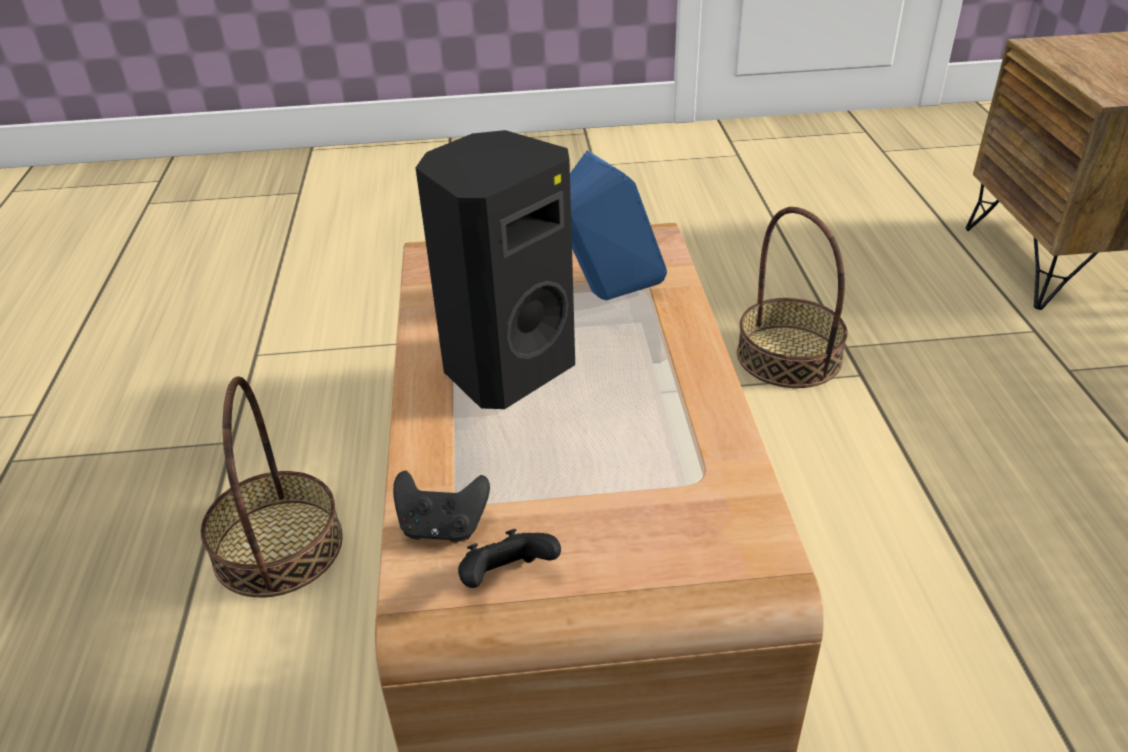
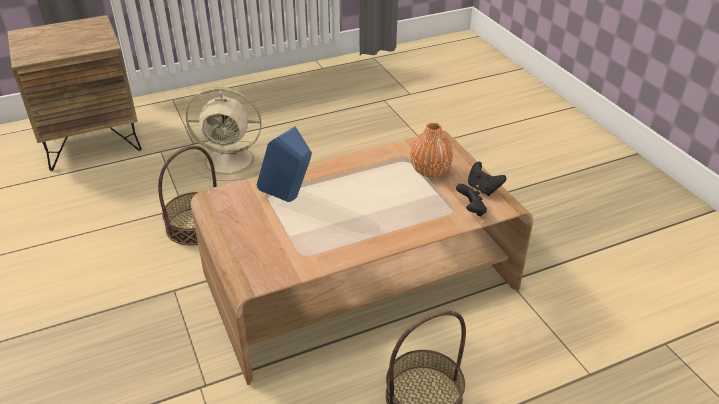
camera: 110 degrees left, 0 degrees up
(506, 368) = (363, 219): black speaker -> none
(622, 502) = (430, 171): none -> orange vase
(1003, 414) = (231, 160): none -> beige fan

